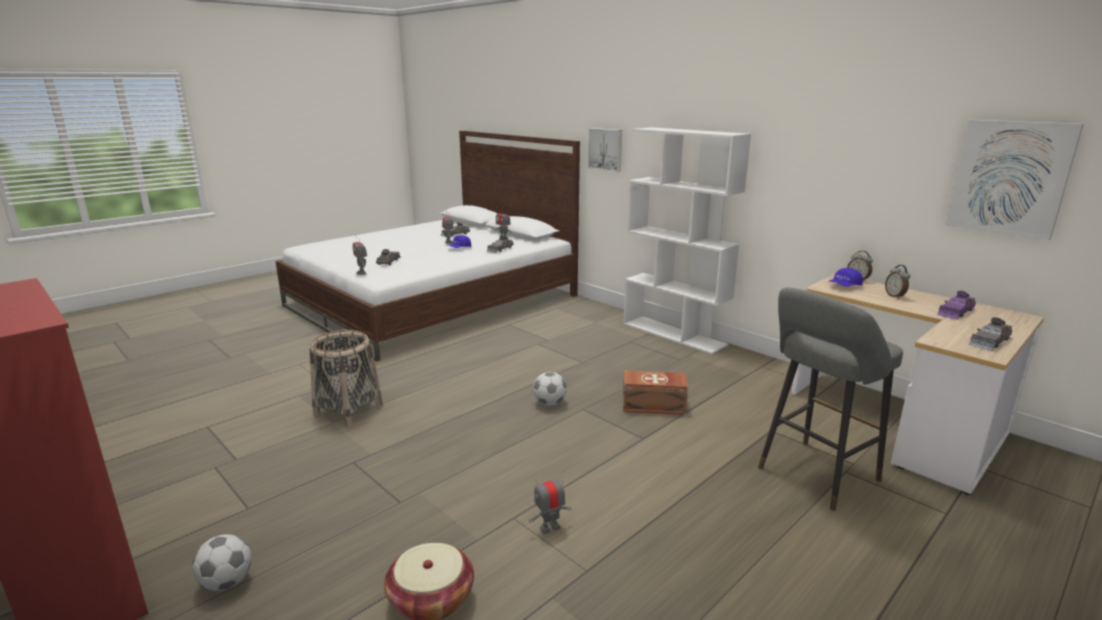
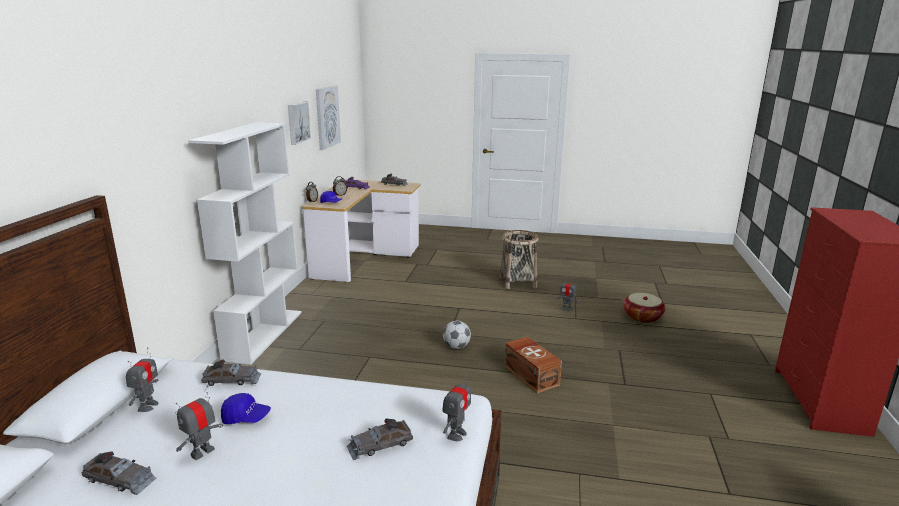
camera: 125 degrees left, 0 degrees up
(226, 582) = (732, 364): football -> none
(348, 410) = (590, 428): basket -> basket (517, 282)
(606, 149) = (134, 191): picture -> picture (297, 122)
(654, 406) = (414, 313): brown storage box -> brown storage box (531, 375)
(814, 476) = (440, 269): grey stool -> none

